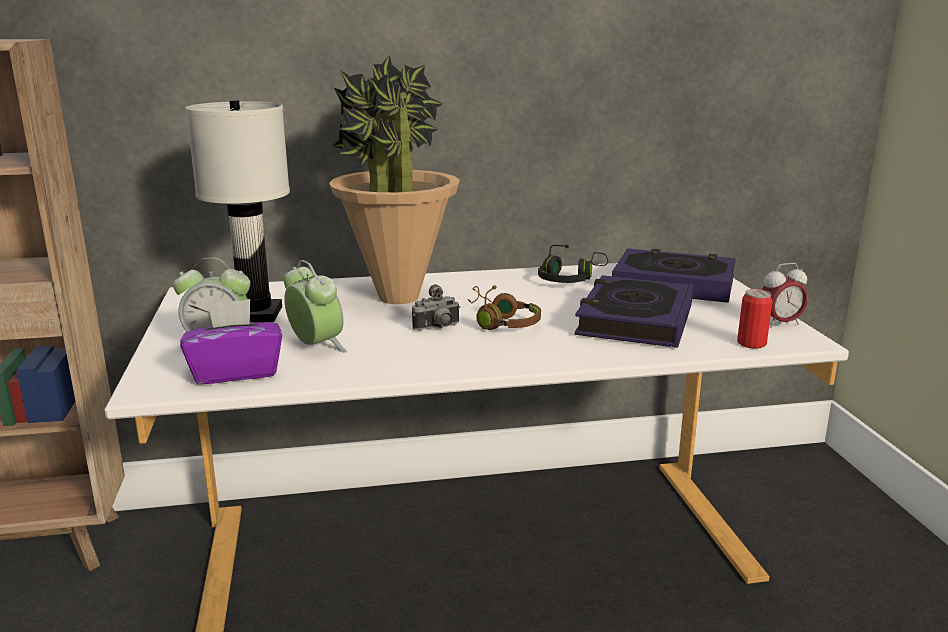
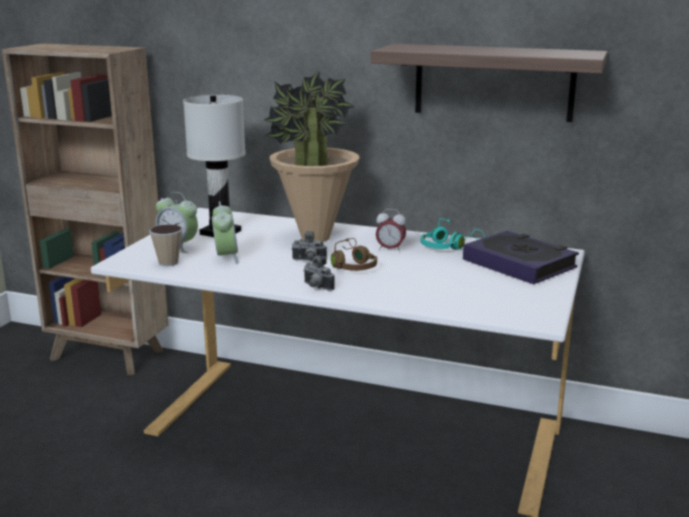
camera: 30 degrees right, 0 degrees up
(236, 372) = (168, 262): purple tissue box -> cup
(503, 360) = (316, 287): none -> camera
(570, 279) = (448, 246): black headphones -> turquoise headphones
(594, 64) = (493, 82): none -> shelf
(634, 320) = (442, 282): book -> none
(751, 343) = (497, 314): can -> none
(780, 324) = (546, 306): alarm clock -> alarm clock (390, 249)

